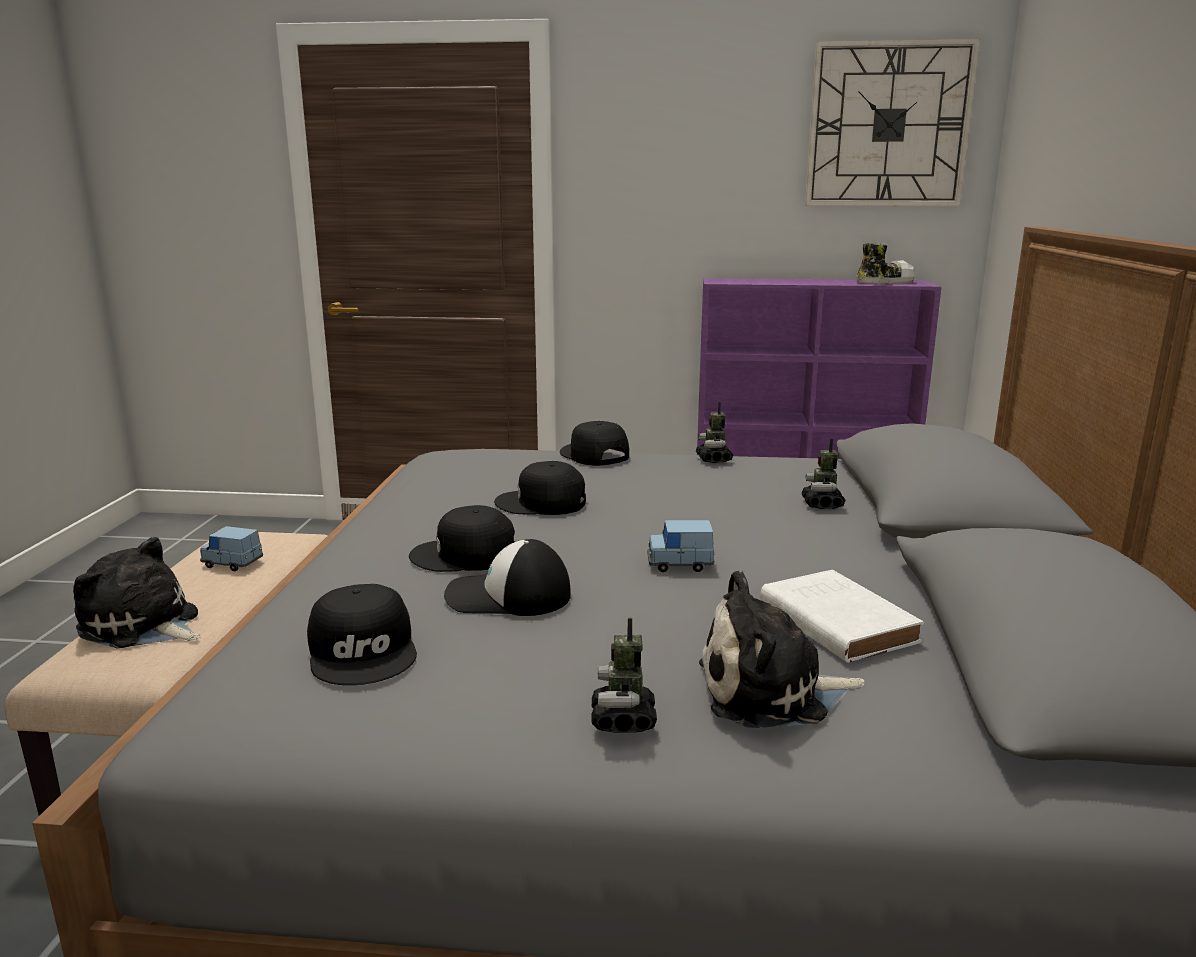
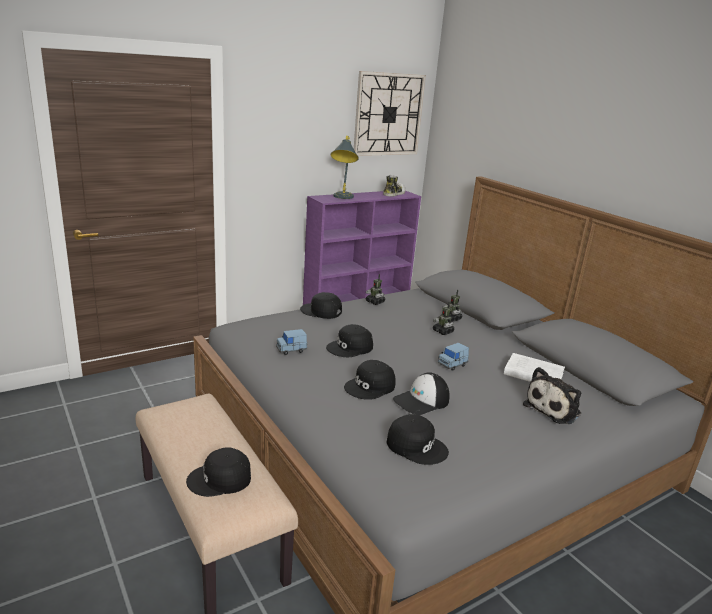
camera: 40 degrees left, 5 degrees up
(143, 626) = (220, 479): plush toy -> black cap
(232, 563) = (198, 427): blue toy car -> blue toy car (291, 349)
(623, 720) = (535, 436): toy robot -> toy robot (443, 331)
(759, 281) = (342, 198): none -> grey table lamp

